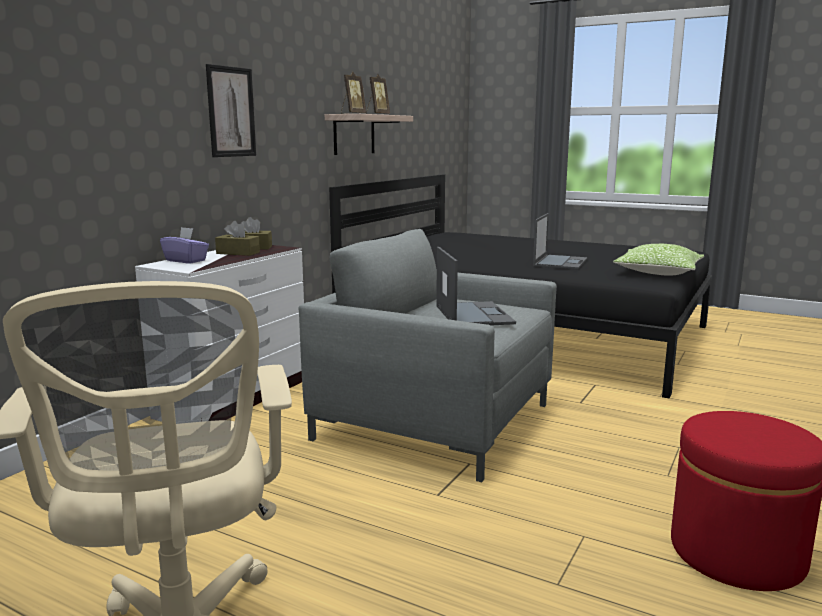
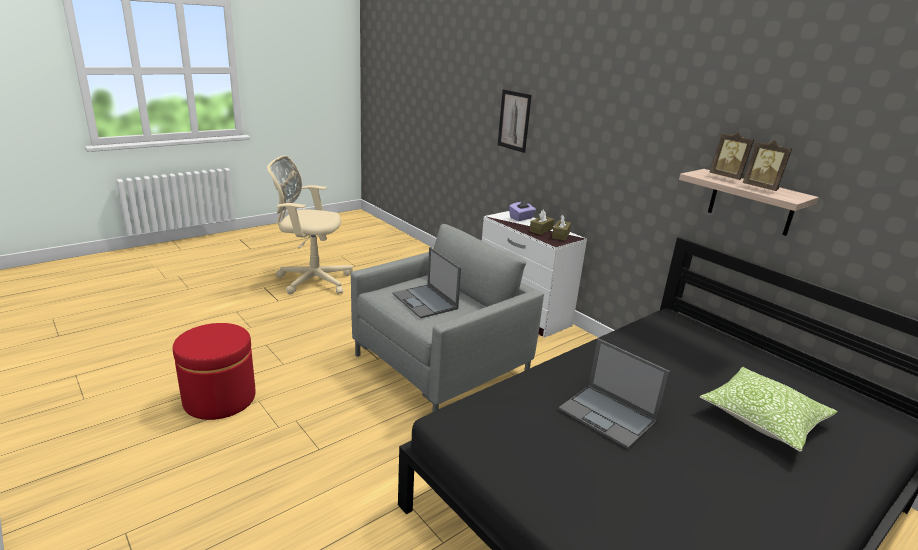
camera: 110 degrees right, 10 degrees up
(231, 112) = (597, 143): picture -> picture (514, 120)
(473, 314) = (425, 301): laptop -> laptop turned 45 degrees clockwise
(658, 273) = (514, 467): pillow -> pillow (763, 418)

